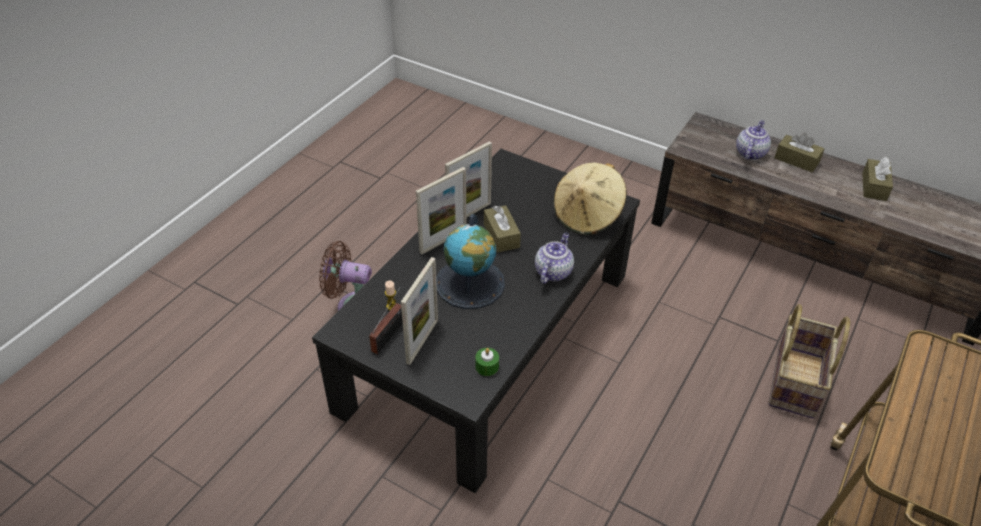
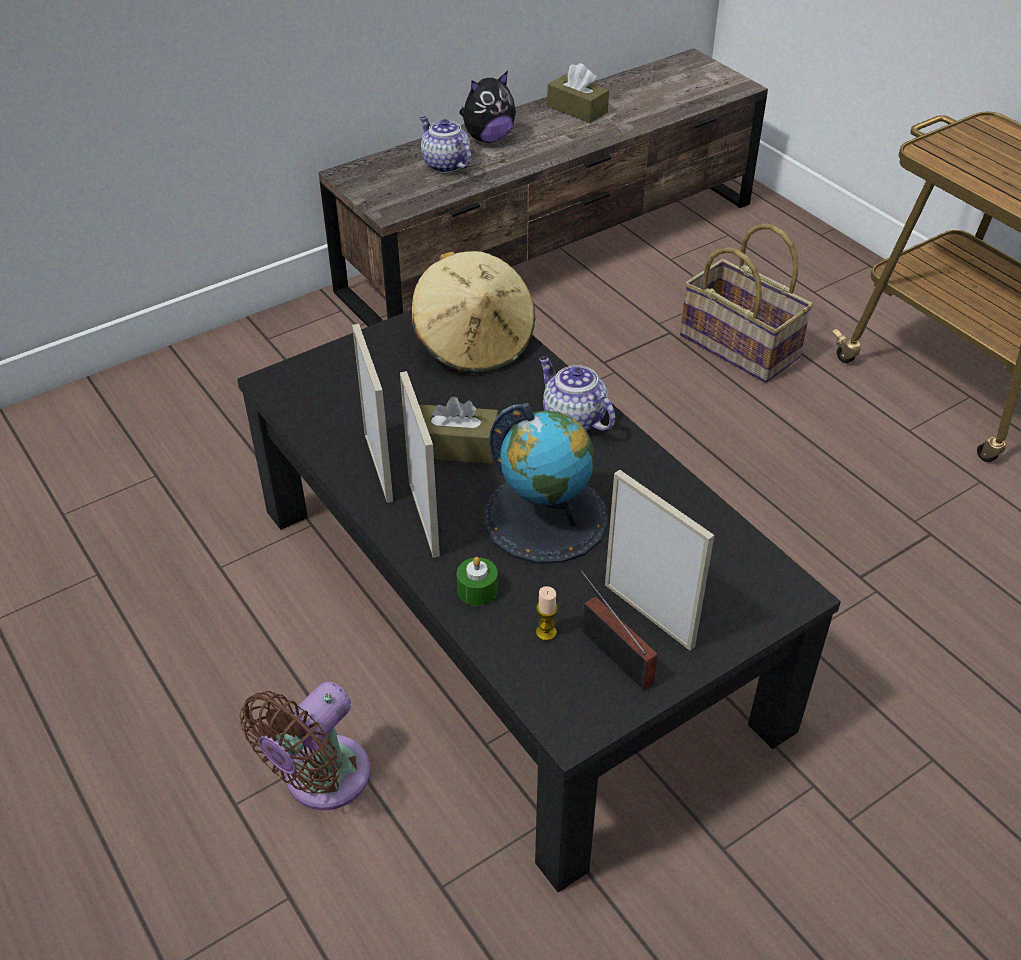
camera: 65 degrees left, 0 degrees up
(487, 366) = (736, 553): green candle -> green candle (477, 590)
(796, 160) = (488, 138): brown tissue box -> plush toy

